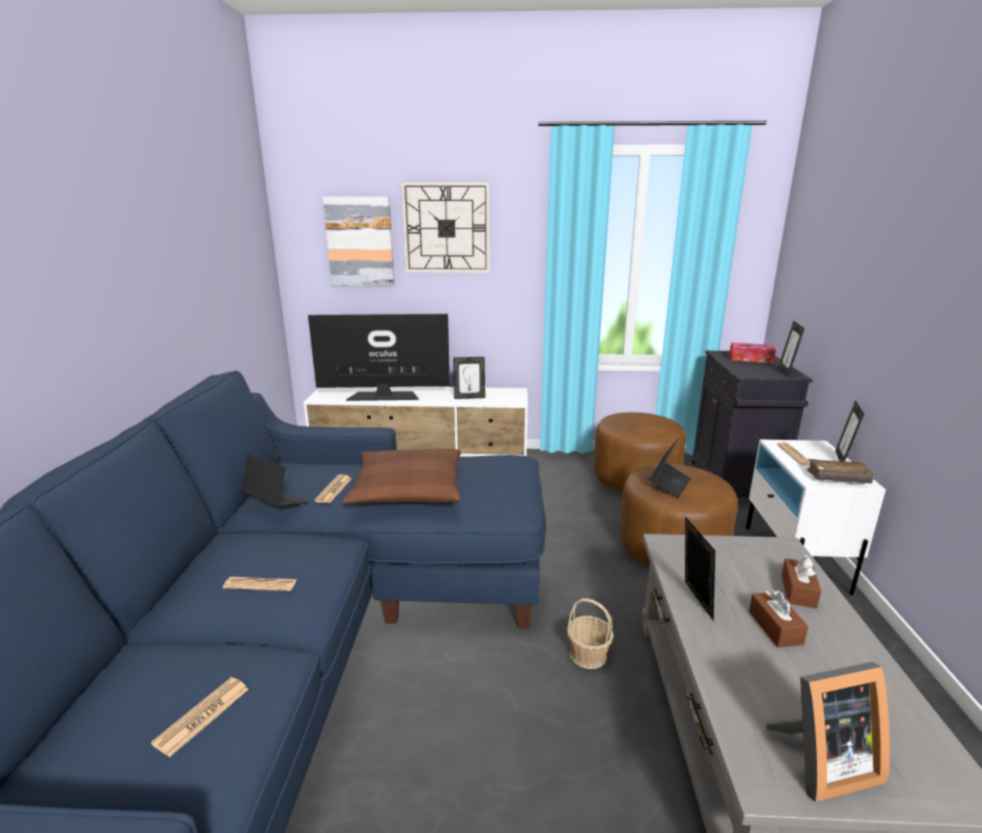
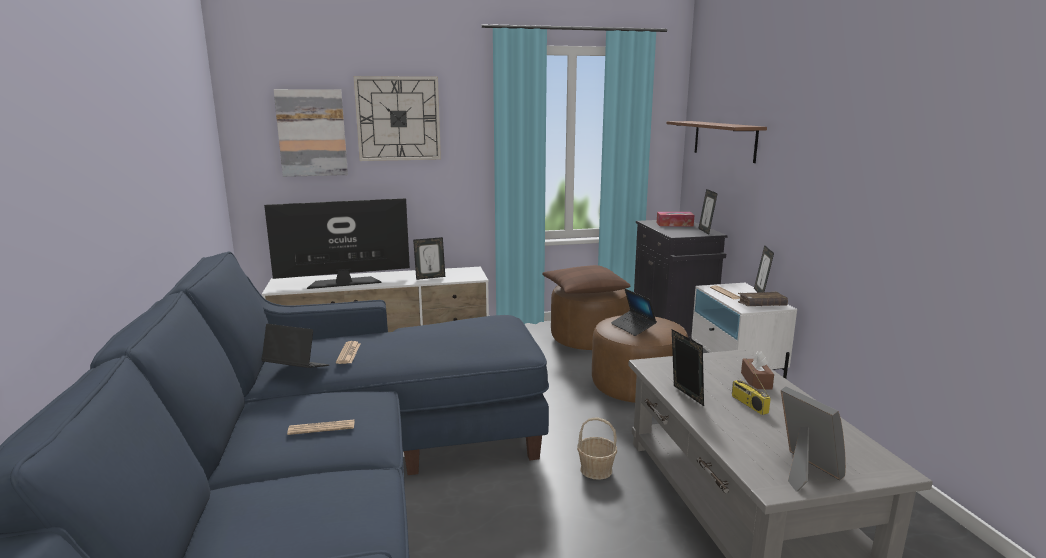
camera: 15 degrees left, 5 degrees down
(202, 716) = (331, 516): newspaper -> none
(407, 489) = (418, 346): brown pillow -> brown pillow (584, 289)
(670, 484) = (633, 327): laptop -> laptop turned 135 degrees clockwise
(775, 627) = (748, 404): brown tissue box -> radio
(820, 763) = (804, 471): picture frame -> picture frame turned 90 degrees counterclockwise
(823, 262) = (724, 140): none -> brown shelf

